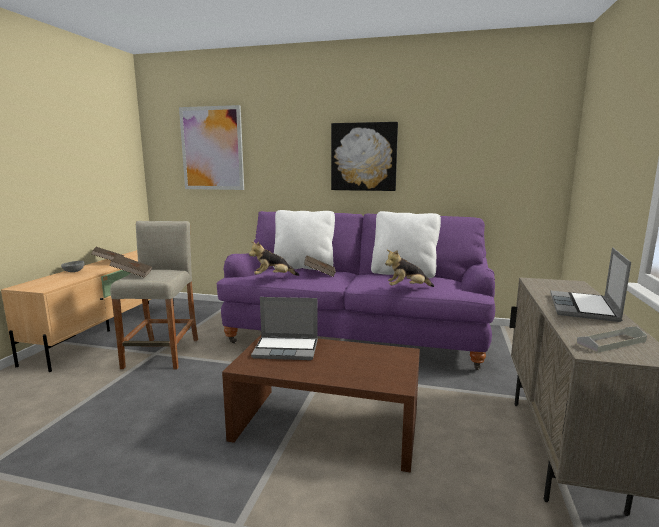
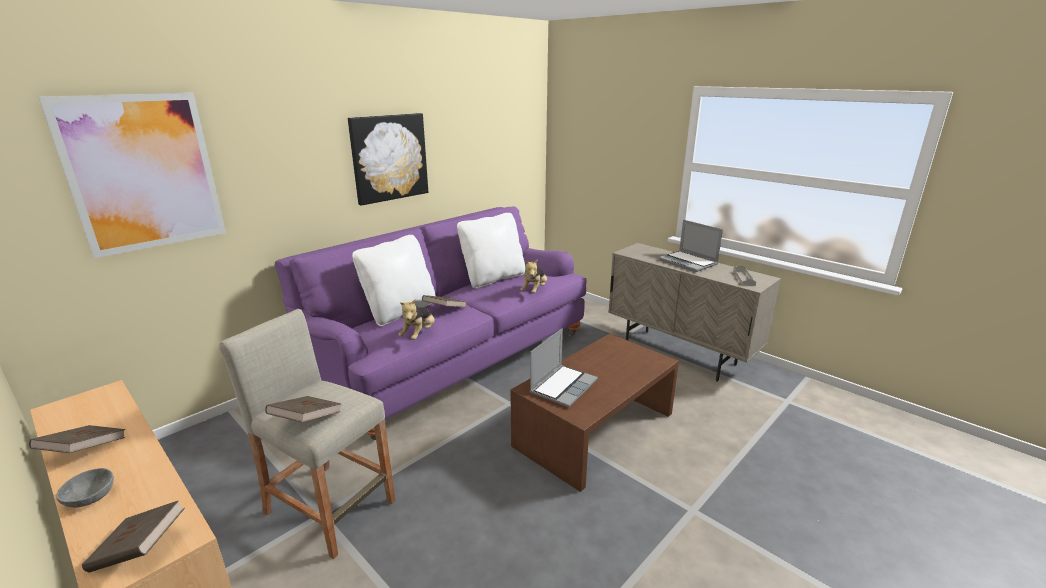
camera: 60 degrees left, 10 degrees up
(36, 286) = (140, 550): none -> brown book

